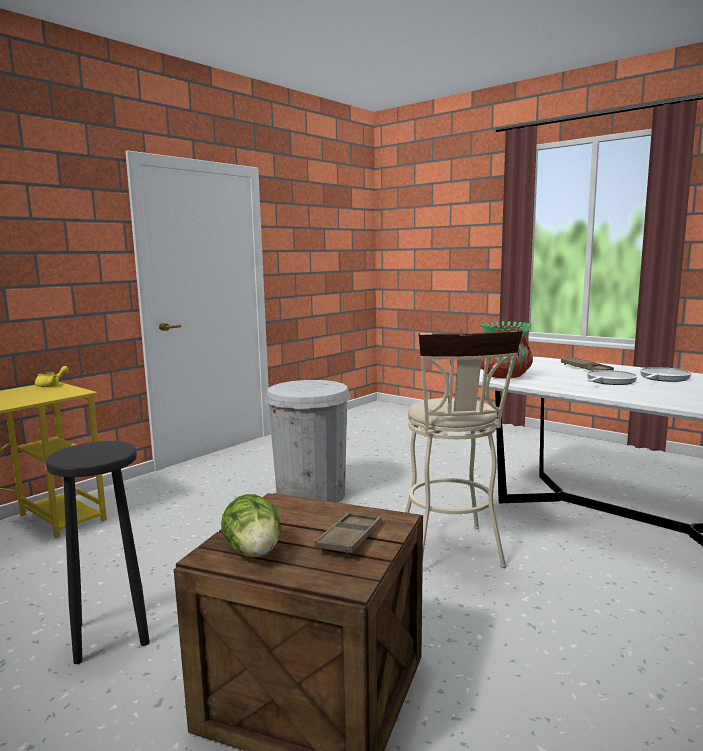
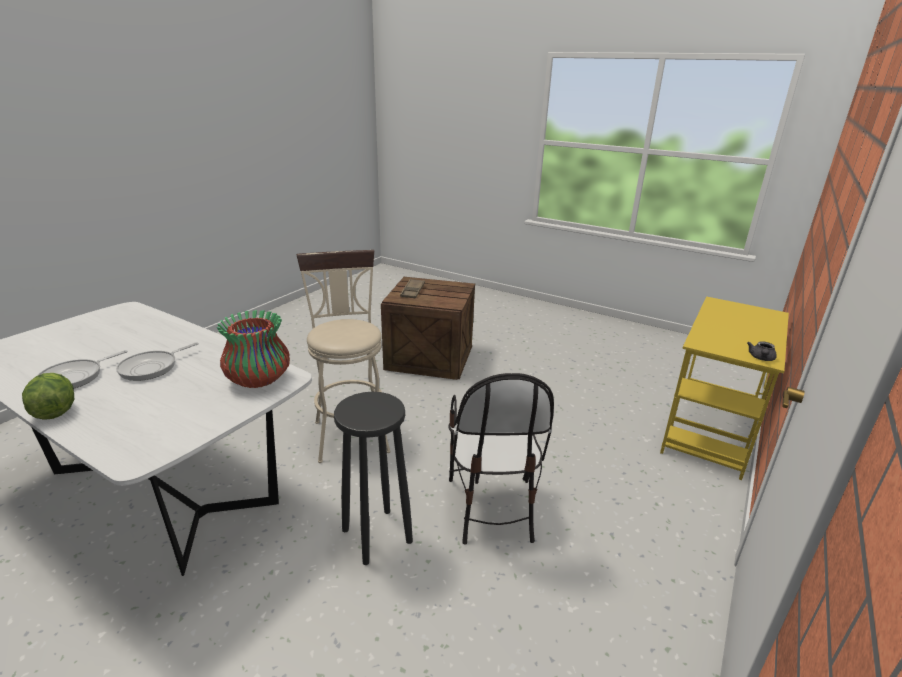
camera: 170 degrees right, 15 degrees up
(51, 385) = (761, 358): yellow teapot -> grey teapot
(112, 634) = (539, 372): black stool -> black stool (376, 536)
(254, 552) = (448, 286): lettuce -> lettuce (55, 411)
(311, 494) = (491, 507): white trash can -> chair
(586, 369) = (120, 408): brown tray -> none

